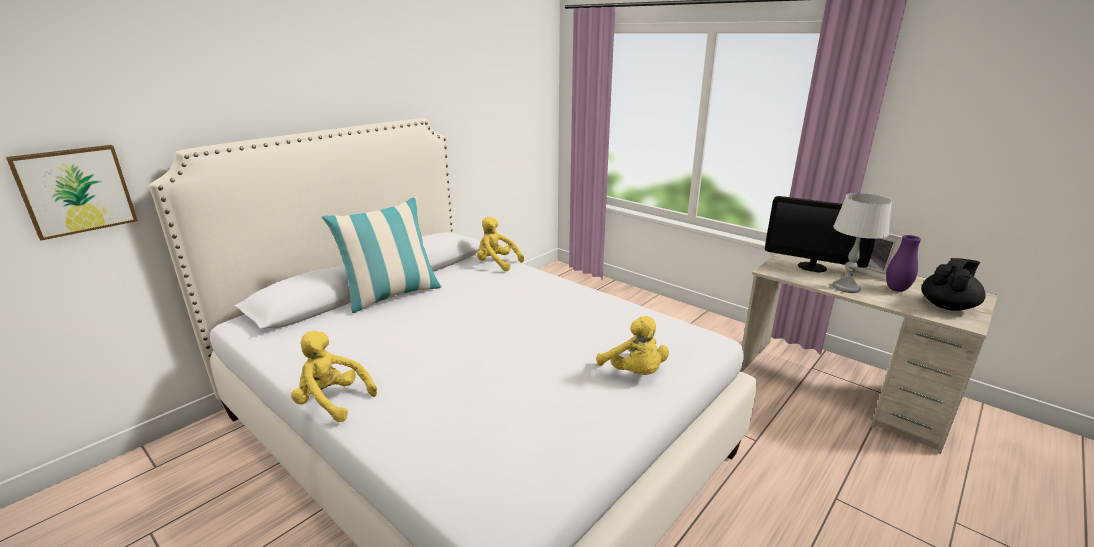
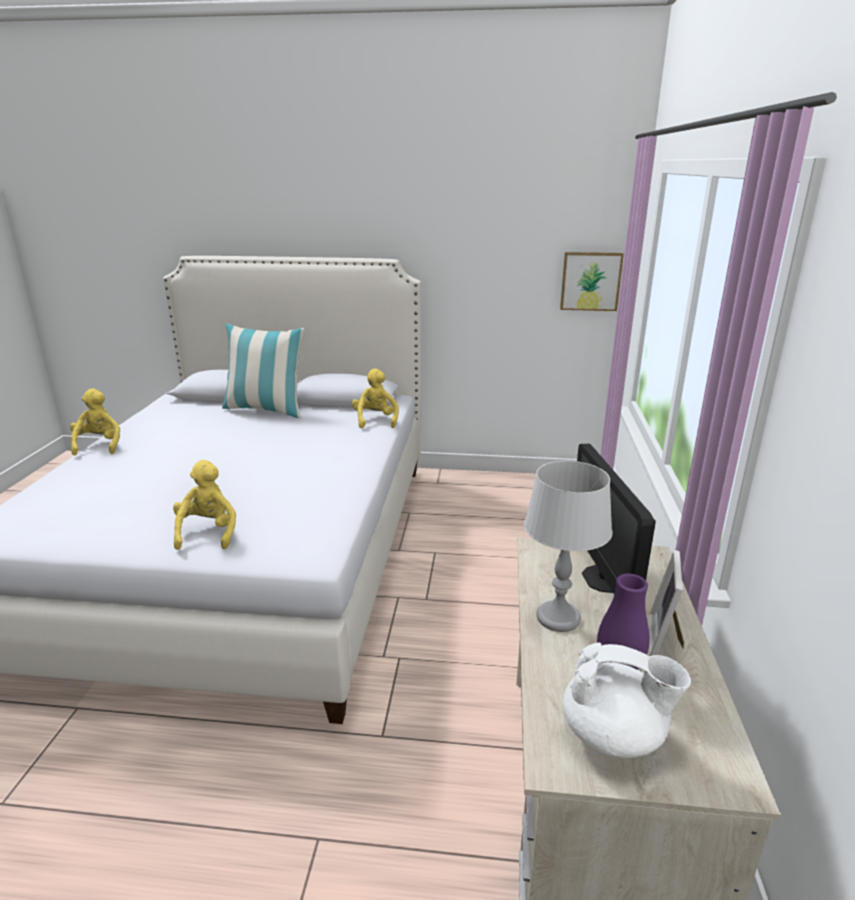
camera: 55 degrees right, 0 degrees up
(75, 190) = (136, 272): picture -> picture (590, 281)
(634, 373) = (208, 532): yellow plush toy -> yellow plush toy turned 150 degrees clockwise
(947, 306) = (614, 735): black teapot -> white teapot

